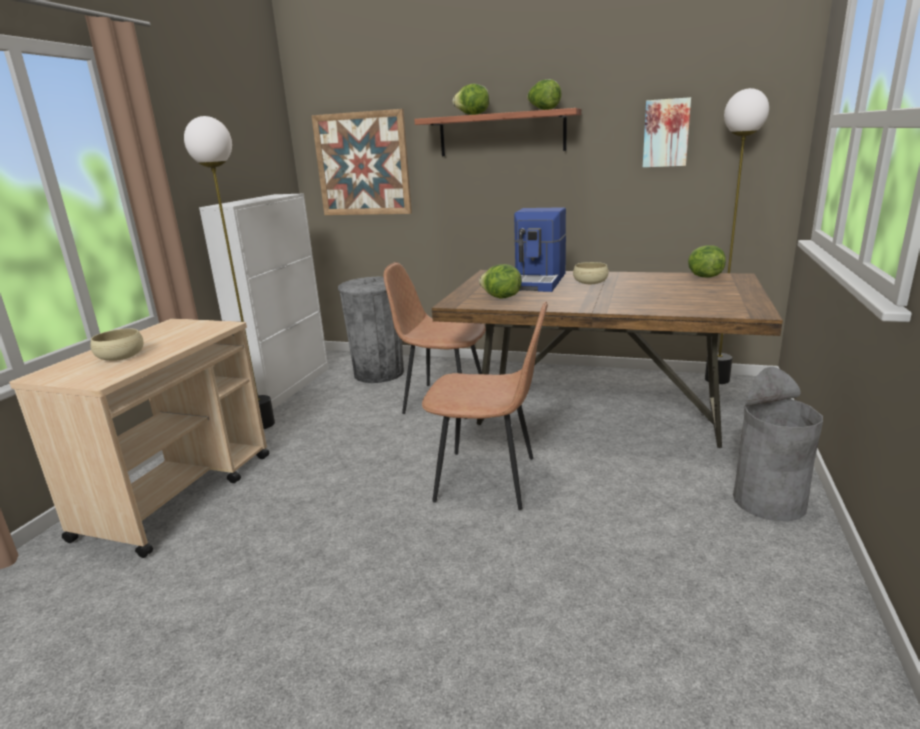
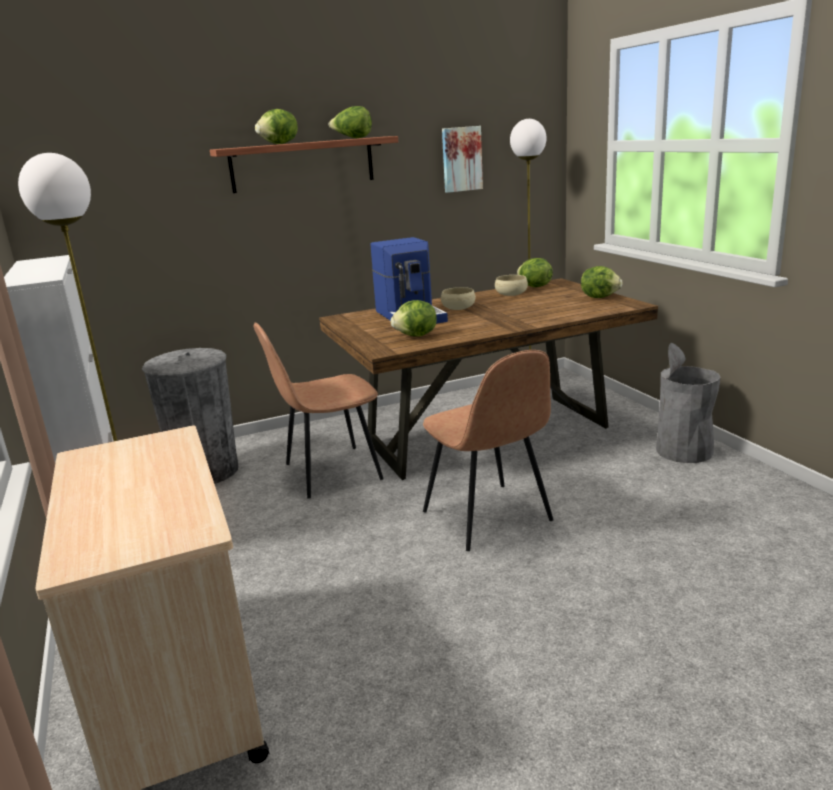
camera: 40 degrees left, 0 degrees up
(120, 356) = (133, 506): beige bowl -> beige bowl (511, 294)
(362, 164) = (120, 209): picture -> none
(489, 479) = (488, 517): brown chair -> brown chair turned 90 degrees clockwise
(742, 298) = (600, 297): none -> lettuce

